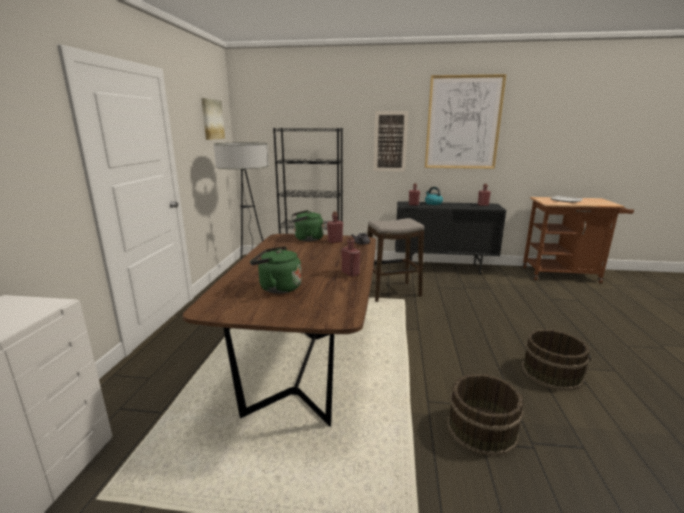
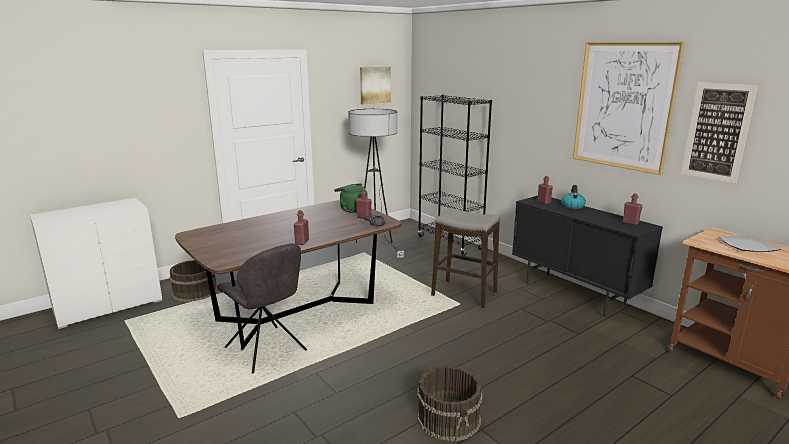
camera: 45 degrees right, 0 degrees up
(277, 288) = (244, 235): green kettle -> none
(351, 410) = (267, 350): none -> grey chair
(390, 141) = (539, 120): picture -> picture (717, 132)
(481, 428) = (311, 406): brown bucket -> brown bucket (195, 292)

